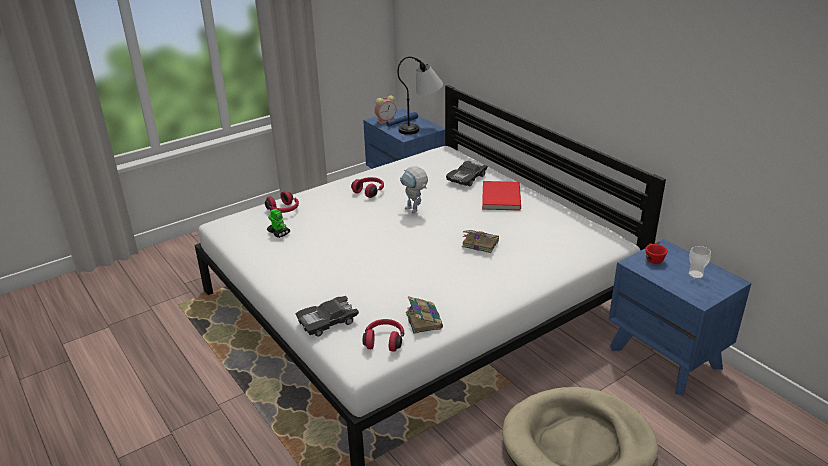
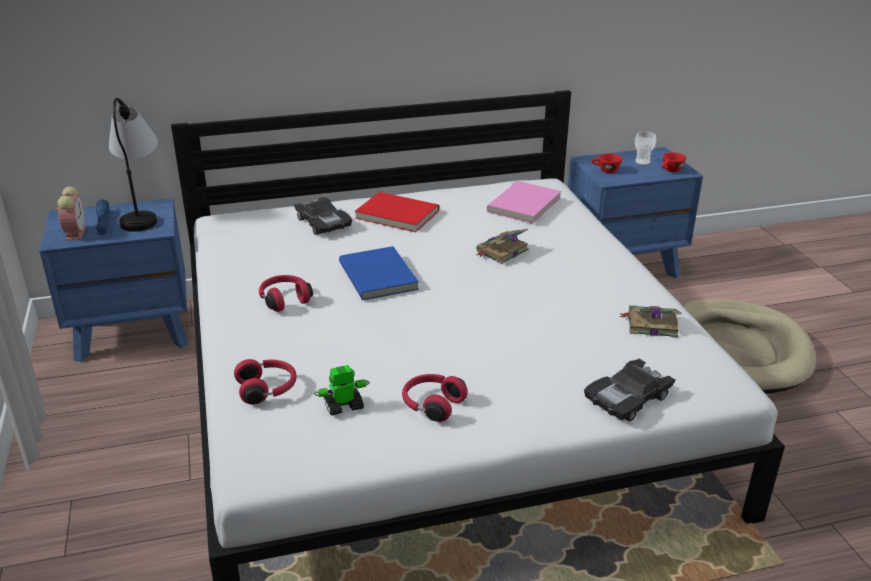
camera: 70 degrees left, 0 degrees up
(327, 321) = (628, 398): black toy car -> black toy car turned 60 degrees clockwise
(384, 341) = (687, 360): red headphones -> red headphones (432, 405)
(415, 211) = (380, 276): toy robot -> blue book
(561, 239) = (525, 205): none -> pink book
(693, 291) = (670, 171): none -> red cup

